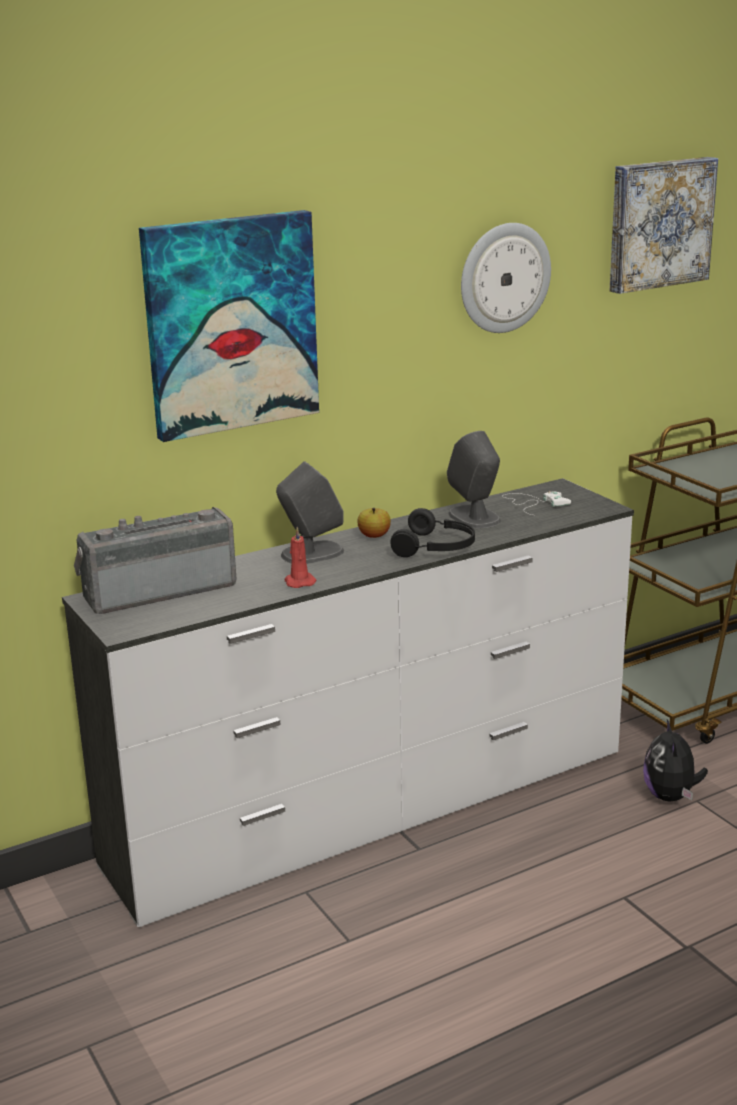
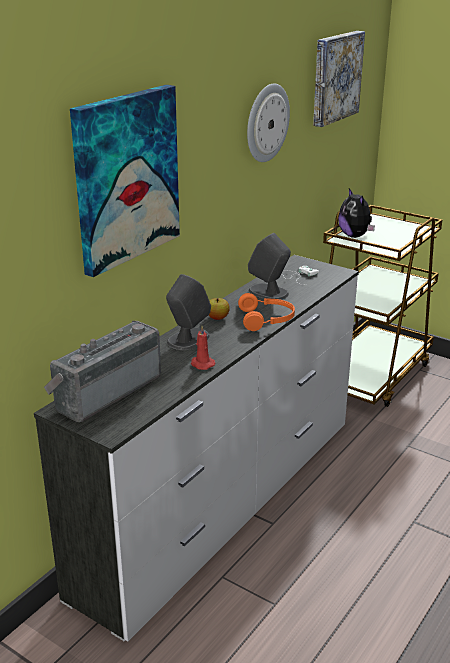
camera: 25 degrees left, 5 degrees up
(436, 548) = (267, 320): black headphones -> orange headphones
(671, 796) = (392, 447): plush toy -> plush toy (355, 236)

